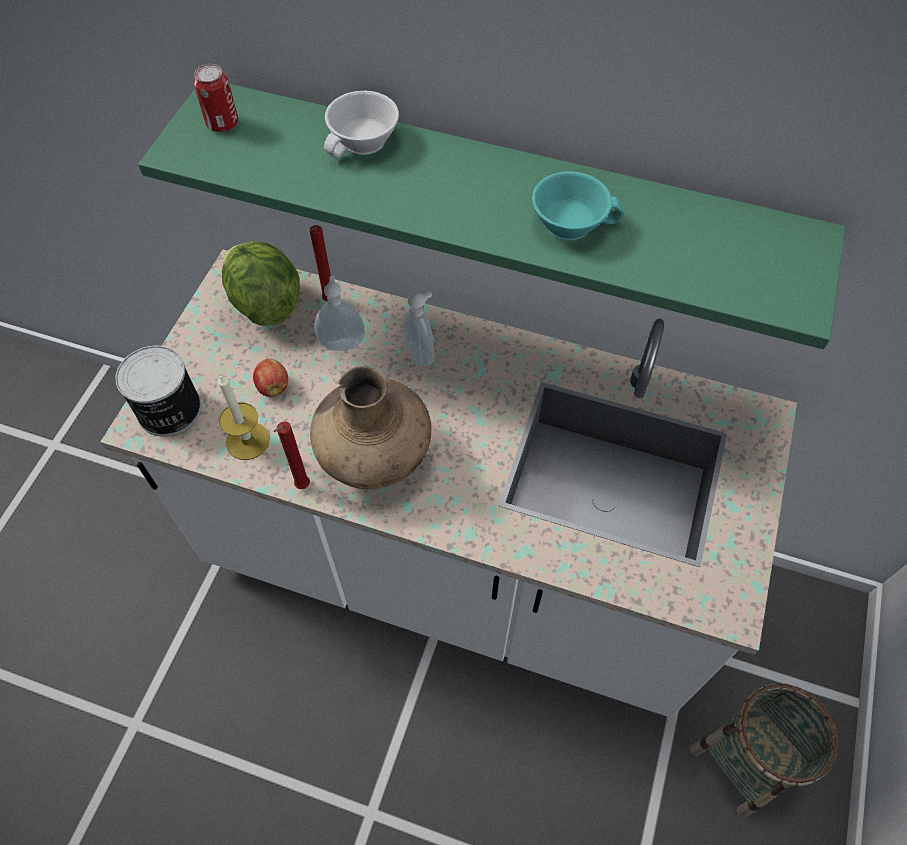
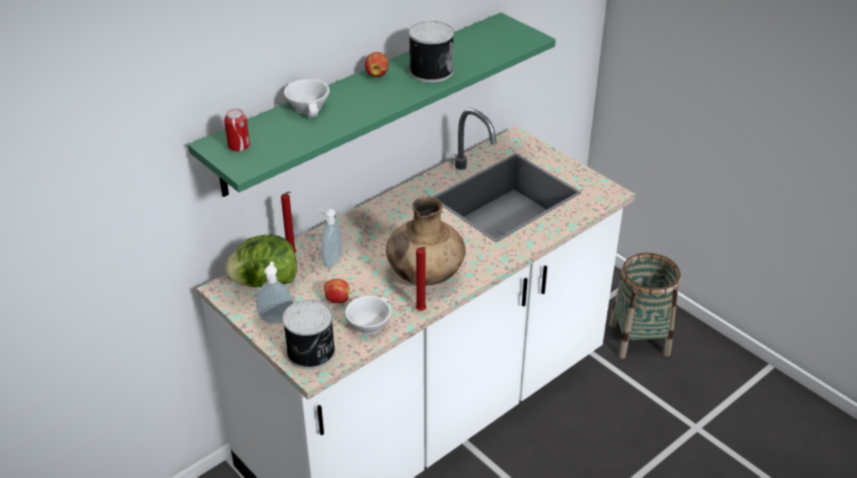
camera: 60 degrees left, 20 degrees down
(247, 441) = (368, 323): candle -> white cup
(421, 354) = (370, 232): soap dispenser -> soap dispenser (277, 318)
(508, 168) = (377, 74): none -> apple
(570, 221) = (430, 71): turquoise cup -> can

